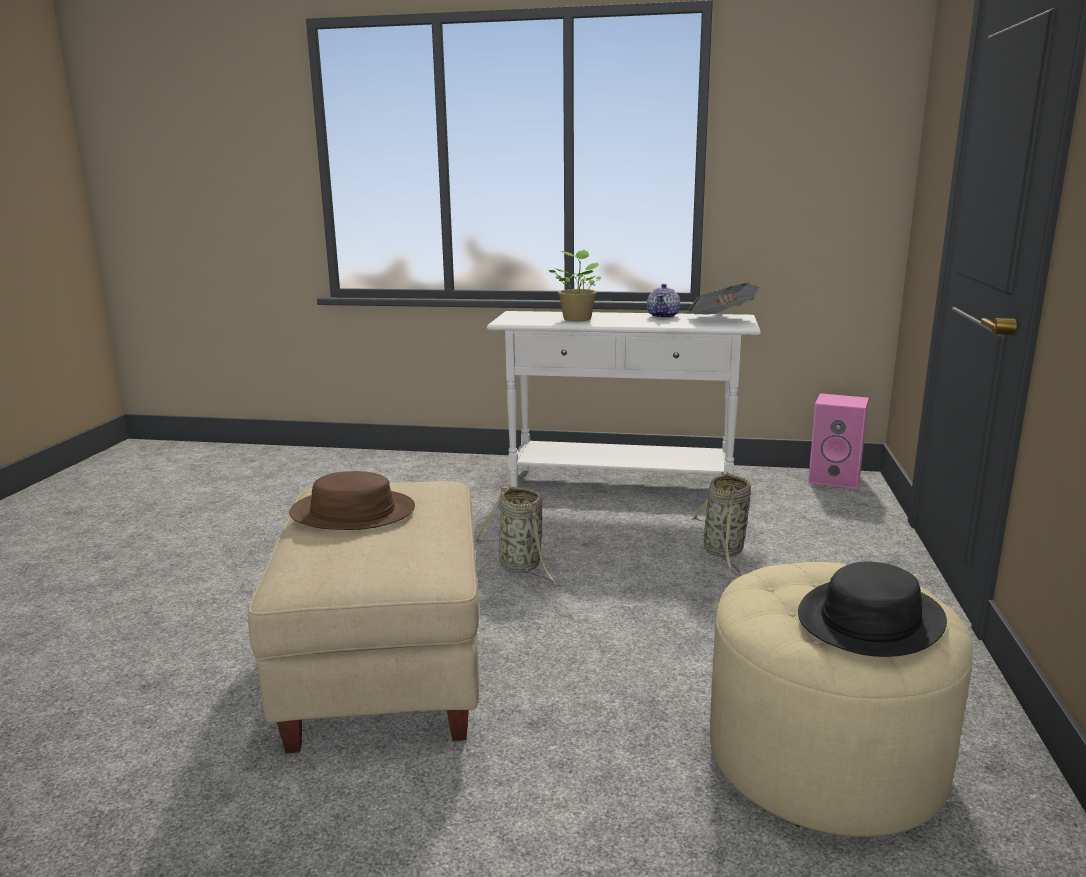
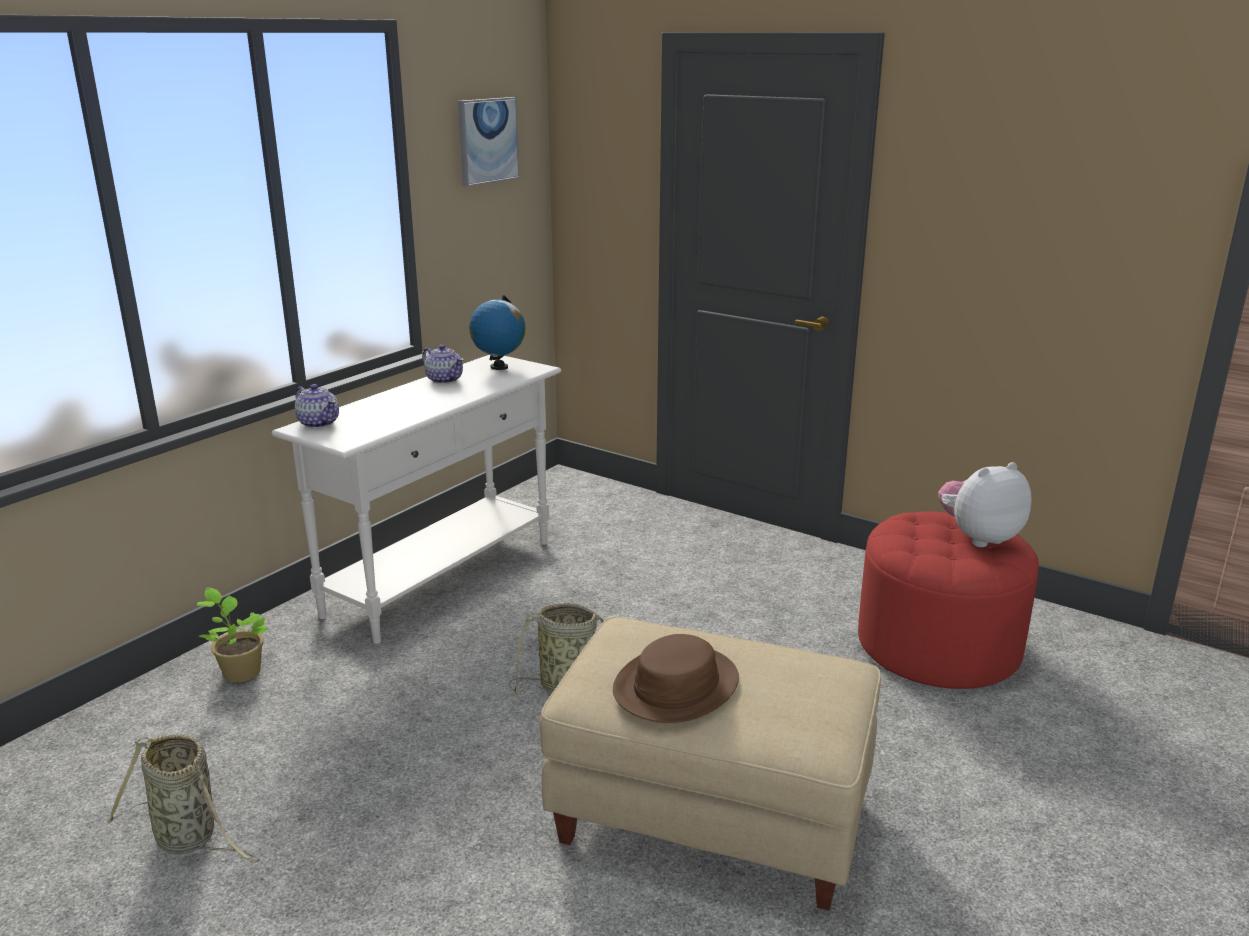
camera: 65 degrees left, 5 degrees up
(529, 313) = (319, 423): none -> teapot
(577, 318) = (392, 411): potted plant -> potted plant (240, 672)
(721, 319) = (499, 367): newspaper -> globe
(724, 552) = (638, 579): basket -> basket (190, 839)
(819, 114) = (487, 141): none -> picture
(825, 757) = (938, 646): beige ottoman -> red ottoman
(836, 478) = (551, 484): pink speaker -> none
(870, 619) = (978, 537): black hat -> plush toy

